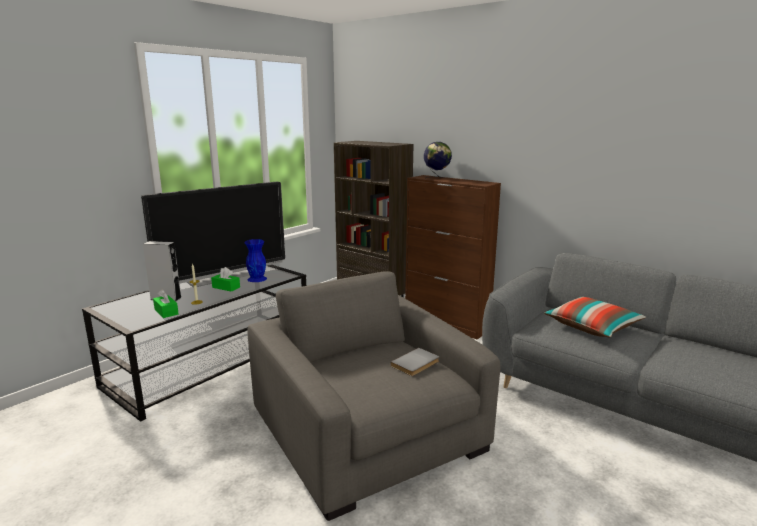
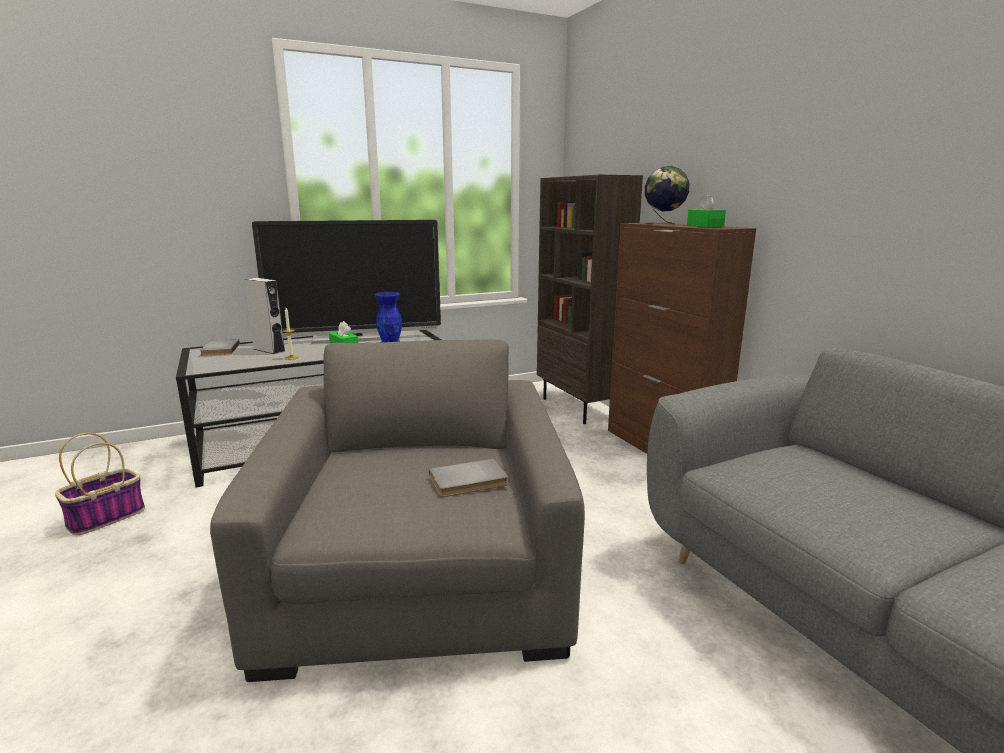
camera: 25 degrees right, 0 degrees up
(89, 461) = (107, 517): none -> basket
(120, 304) = (218, 349): none -> grey book
(166, 312) = (247, 362): green tissue box -> green tissue box (705, 226)
(592, 327) = (843, 488): pillow -> none

